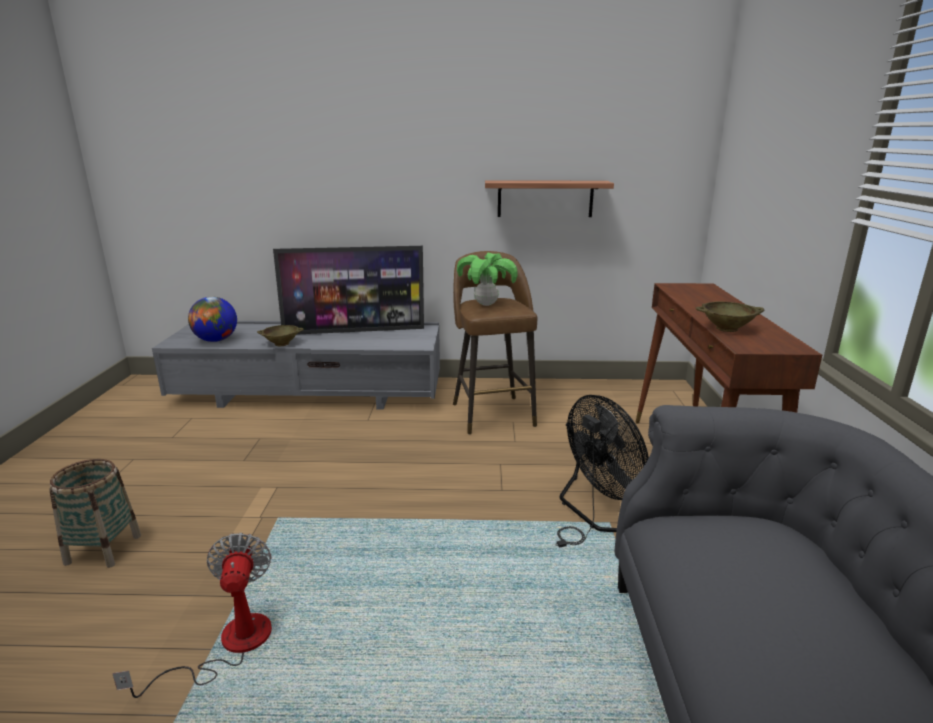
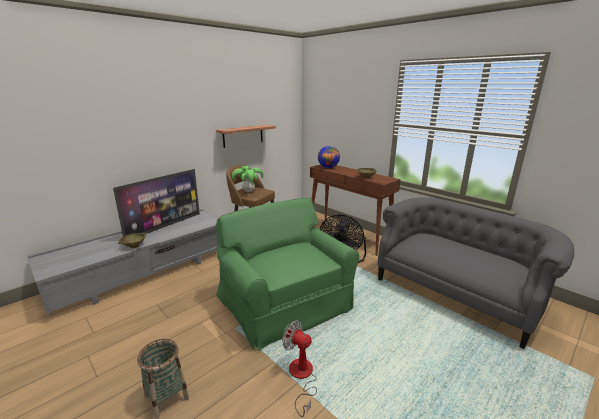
camera: 45 degrees left, 0 degrees up
(216, 340) = (80, 259): globe -> globe (328, 167)
(391, 523) = (284, 302): none -> green armchair

